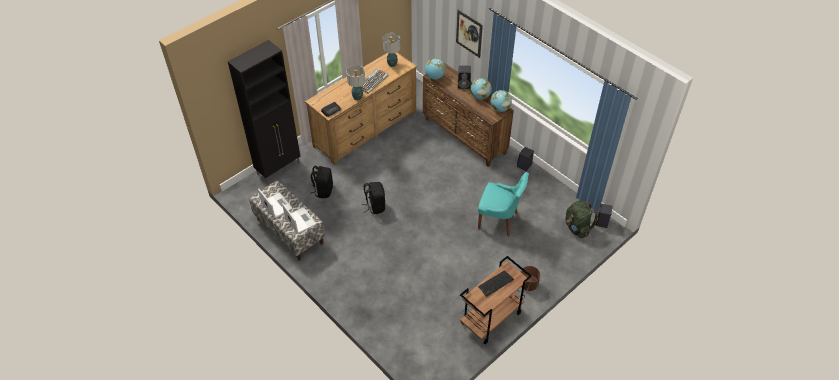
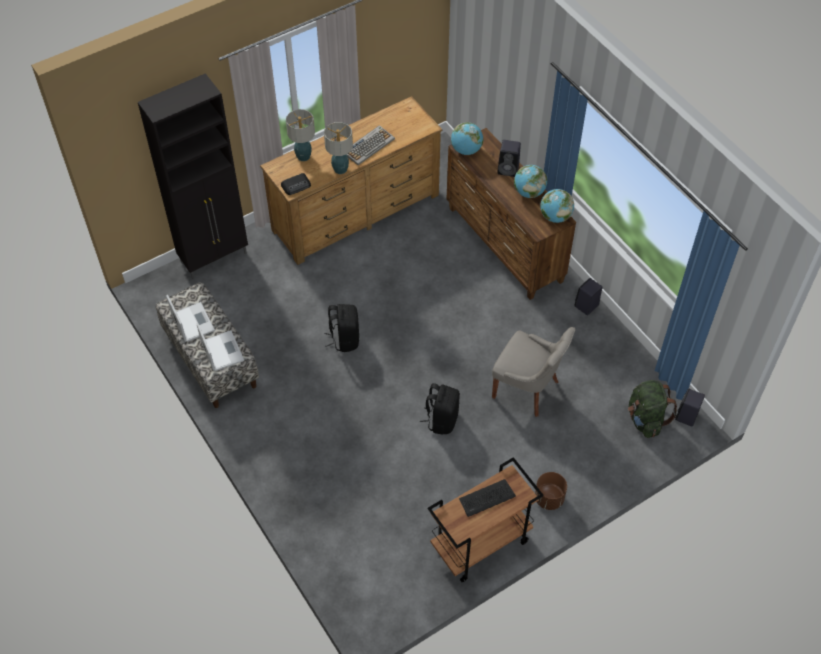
camera: 10 degrees right, 5 degrees up
(323, 190) = (273, 303): black backpack -> black backpack (441, 420)
(392, 64) = (404, 121): table lamp -> table lamp (303, 156)
(469, 33) = (524, 92): picture -> none
(499, 220) = (527, 389): turquoise chair -> grey chair

